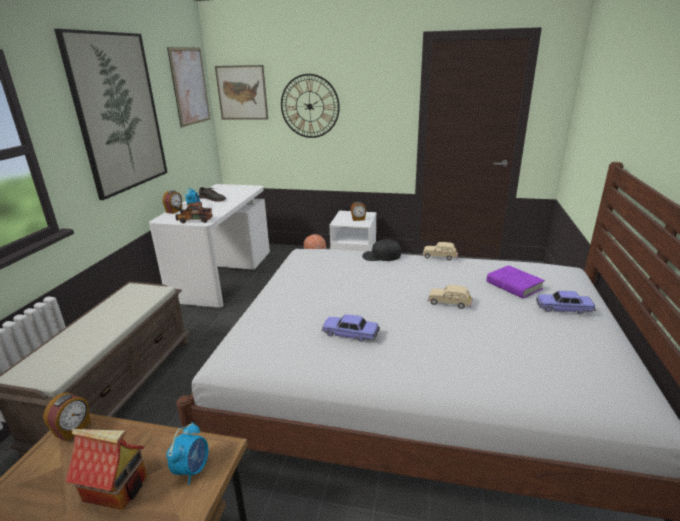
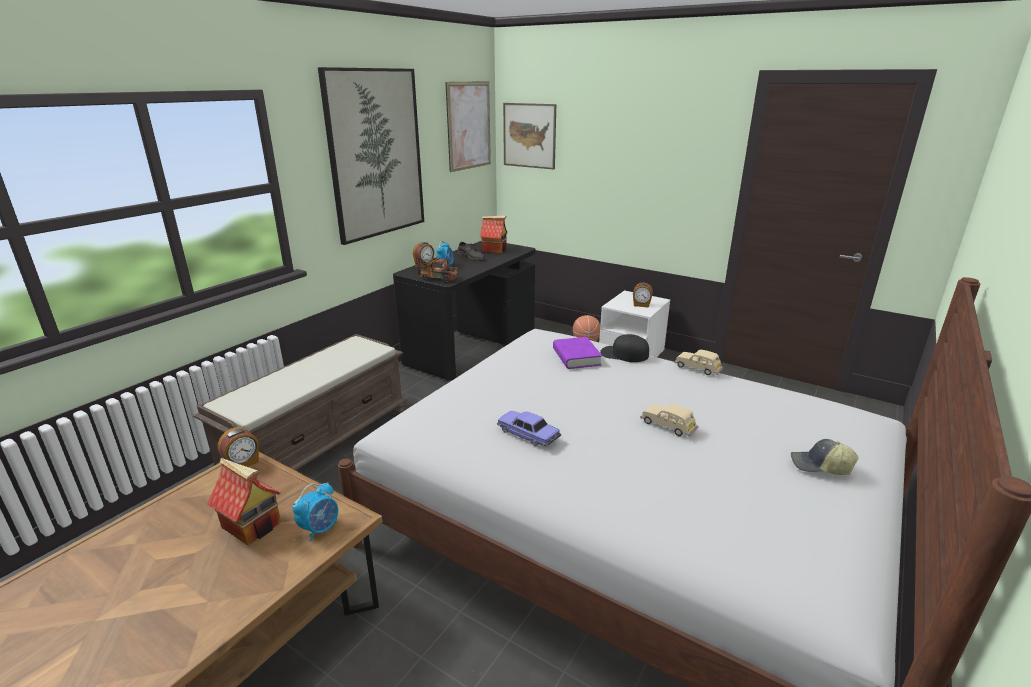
camera: 20 degrees right, 0 degrees up
(223, 275) = (471, 346): white desk -> black desk
(229, 191) = (494, 250): none -> toy house
(309, 106) = (604, 157): wall clock -> none
(514, 286) = (771, 423): purple book -> purple book (576, 357)
(563, 308) = (820, 466): toy car -> cap

